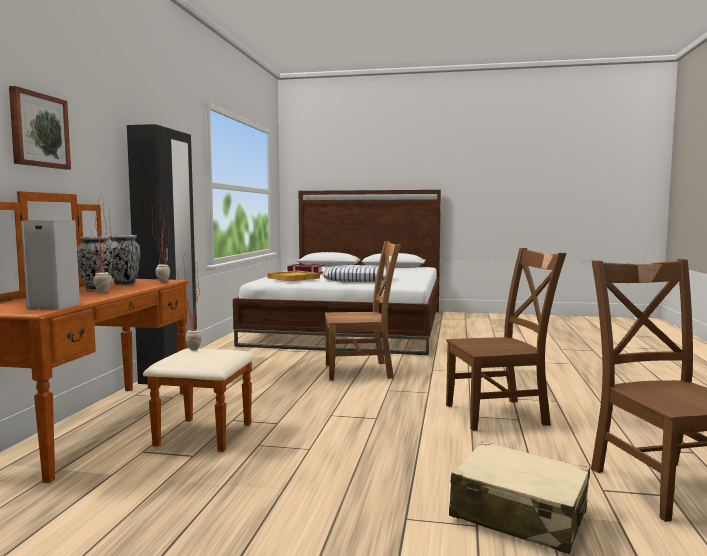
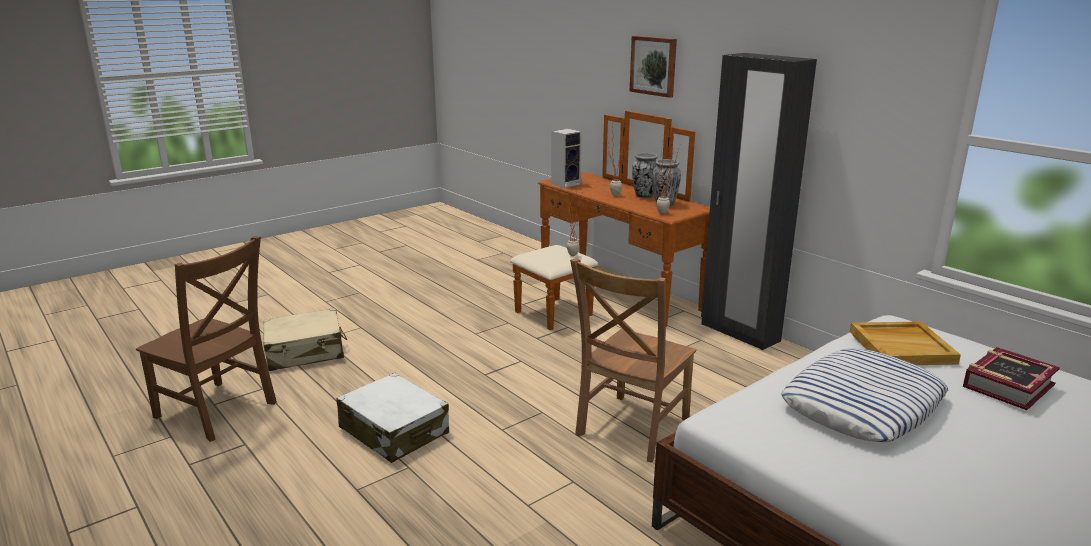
camera: 130 degrees right, 15 degrees up
(500, 414) = (394, 431): brown chair -> white suitcase

